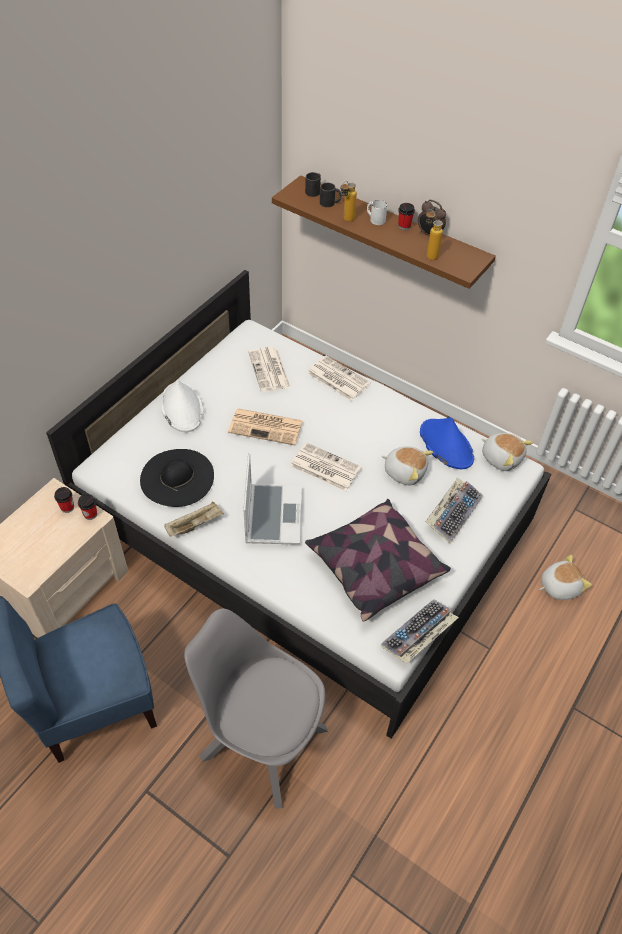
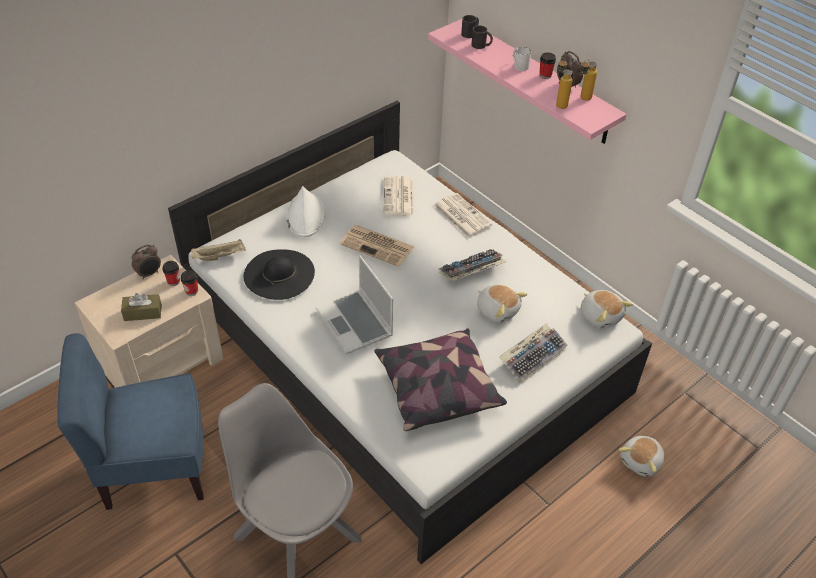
camera: 15 degrees right, 5 degrees down
(38, 504) = (149, 274): none -> alarm clock
(46, 549) = (143, 313): none -> brown tissue box
(195, 525) = (281, 318): beige tray -> beige tray (220, 256)
(272, 514) = (356, 323): laptop -> laptop turned 135 degrees clockwise
(324, 467) = (420, 291): newspaper -> none
(346, 221) = (490, 63): bottle -> bottle (582, 99)
(391, 232) = (536, 81): brown shelf -> pink shelf
(418, 636) = (458, 459): keyboard -> keyboard (471, 271)
(446, 444) = (547, 293): blue hat -> none
(558, 586) = (641, 461): plush toy -> plush toy turned 135 degrees clockwise

